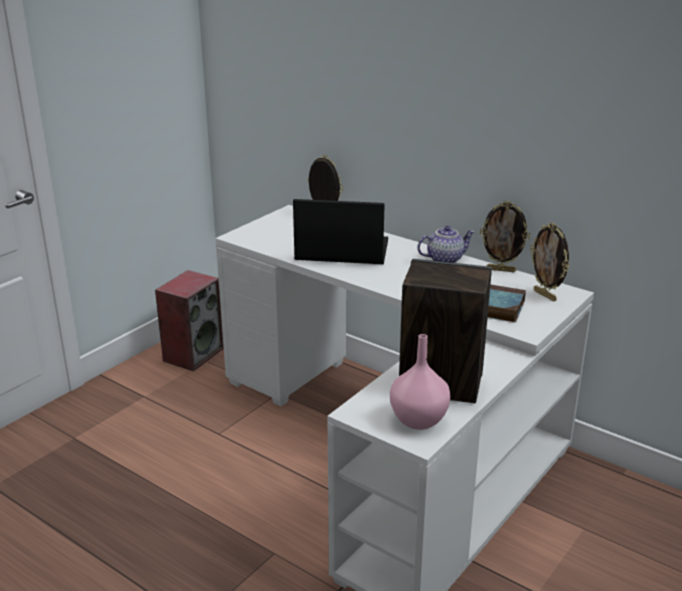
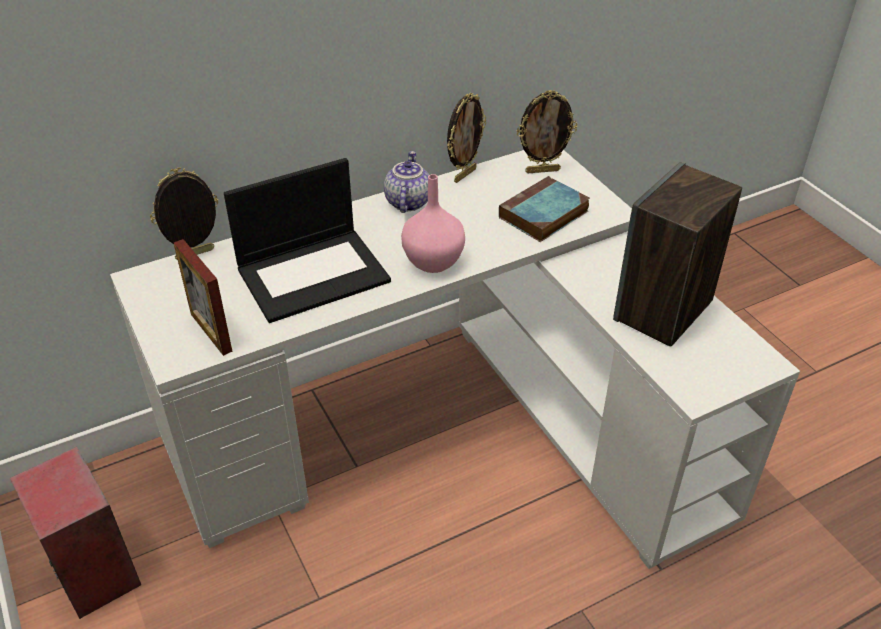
camera: 65 degrees left, 15 degrees up
(265, 239) = (211, 332): none -> picture frame
(340, 250) = (314, 273): laptop -> laptop turned 150 degrees counterclockwise
(419, 421) = (728, 351): pink vase -> pink vase (434, 262)

